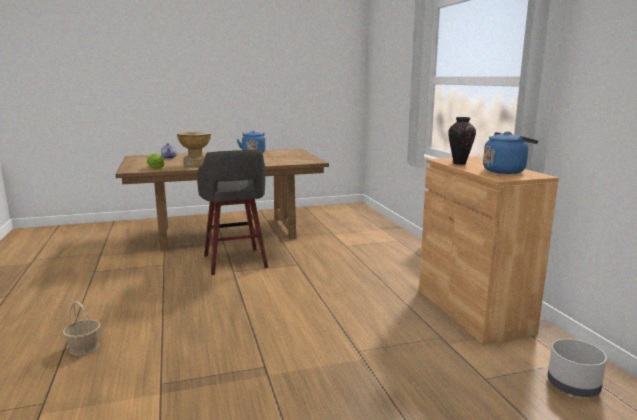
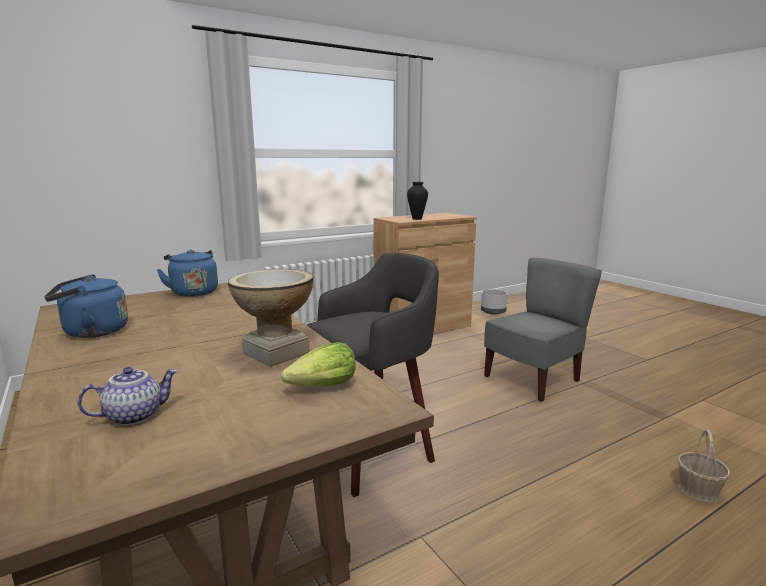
camera: 105 degrees left, 0 degrees up
(293, 339) = (533, 379): none -> grey chair
(505, 171) = (439, 215): blue kettle -> blue kettle (193, 292)

